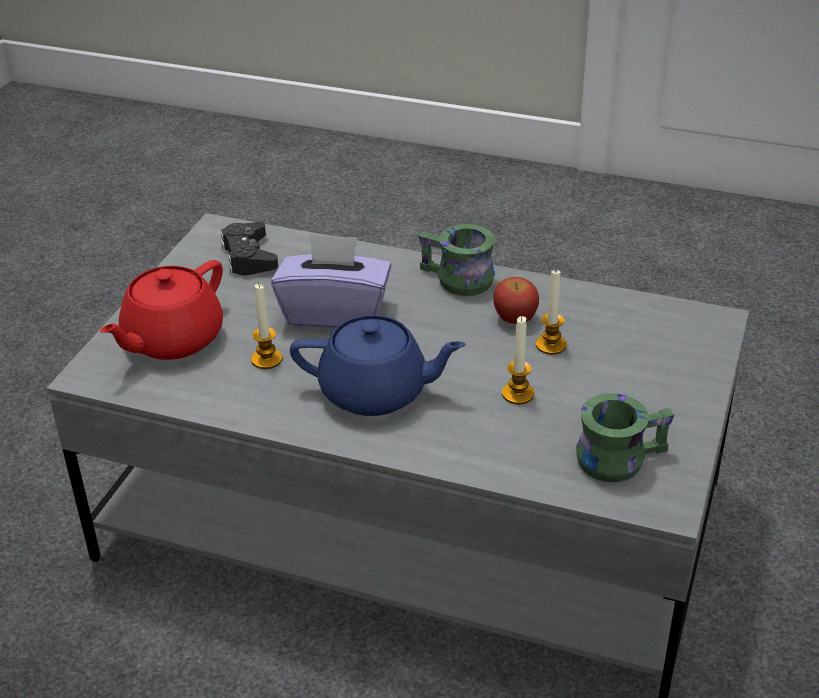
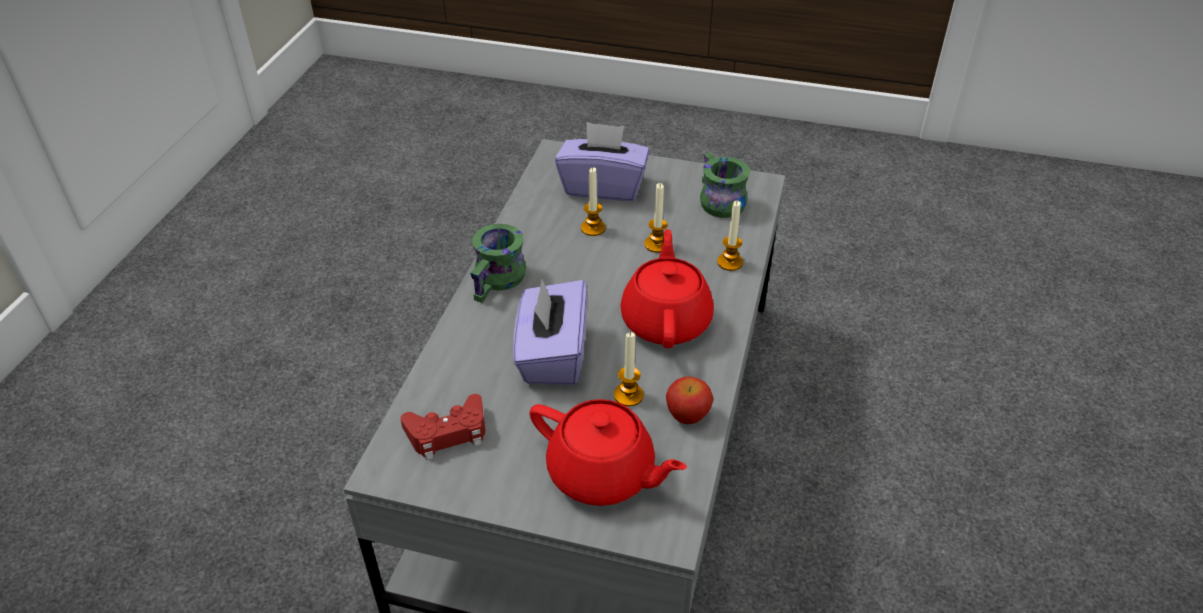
camera: 95 degrees left, 5 degrees up
(249, 257) = (448, 433): black game controller -> red game controller
(376, 392) = (666, 320): blue teapot -> red teapot
(479, 454) = (730, 262): none -> candle
(514, 318) = (557, 247): apple -> apple (687, 415)
(641, 356) = (603, 186): none -> purple tissue box

